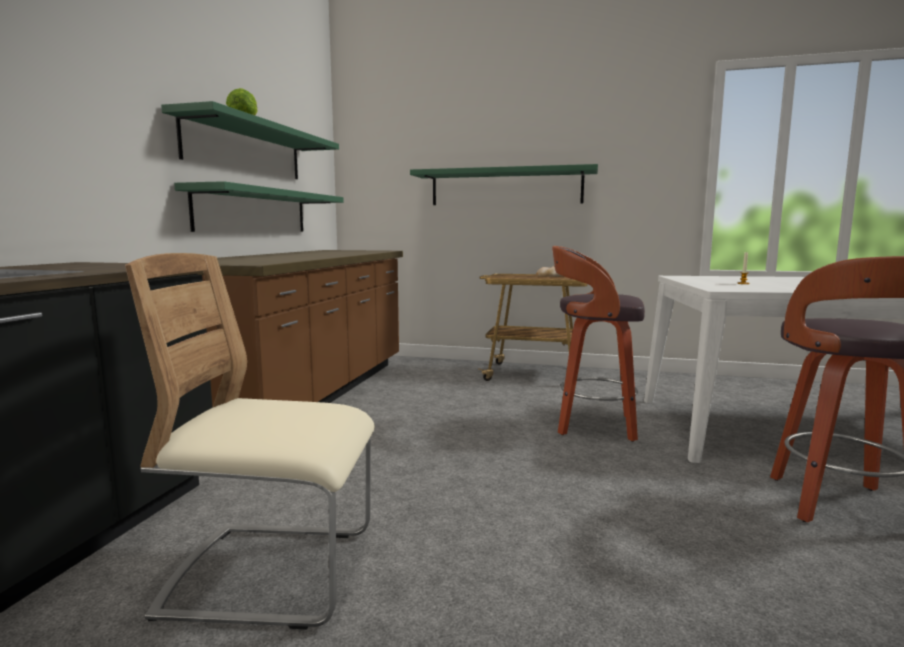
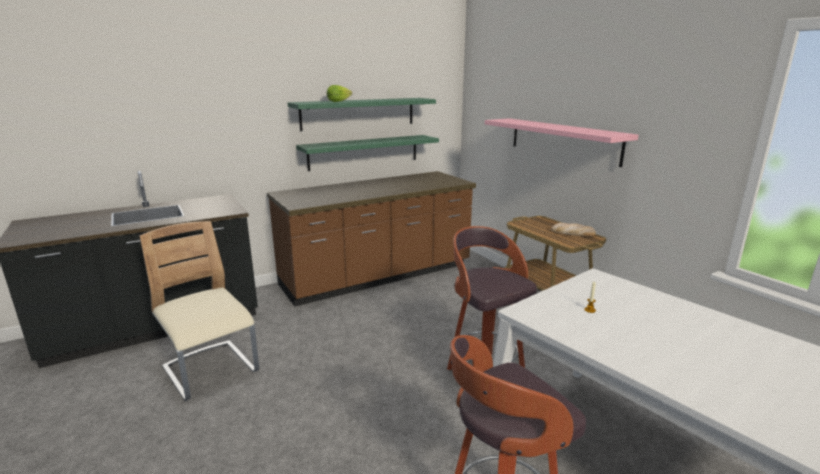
camera: 45 degrees right, 10 degrees up
(506, 187) = (563, 140): green shelf -> pink shelf

